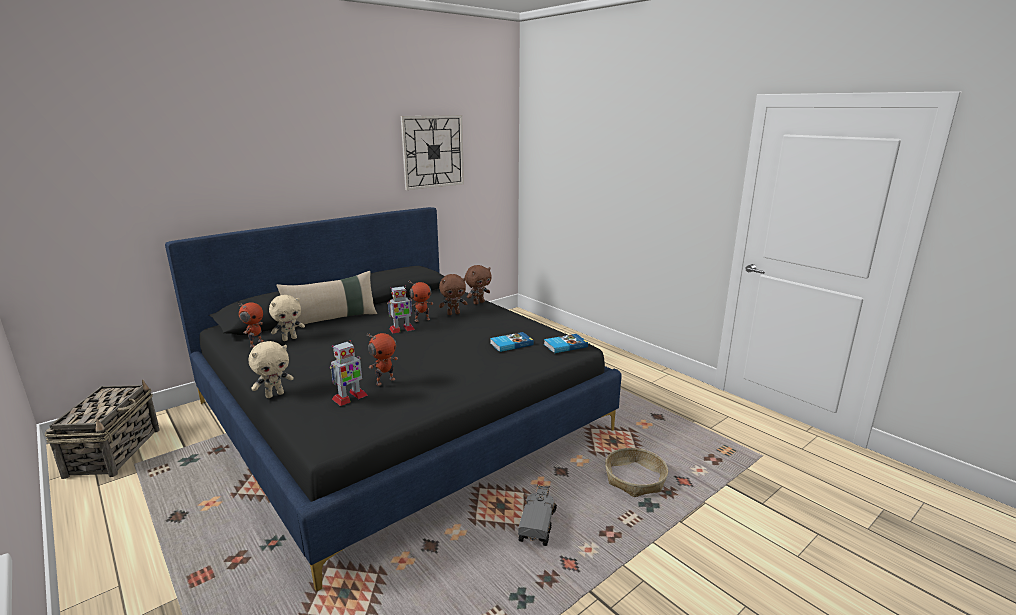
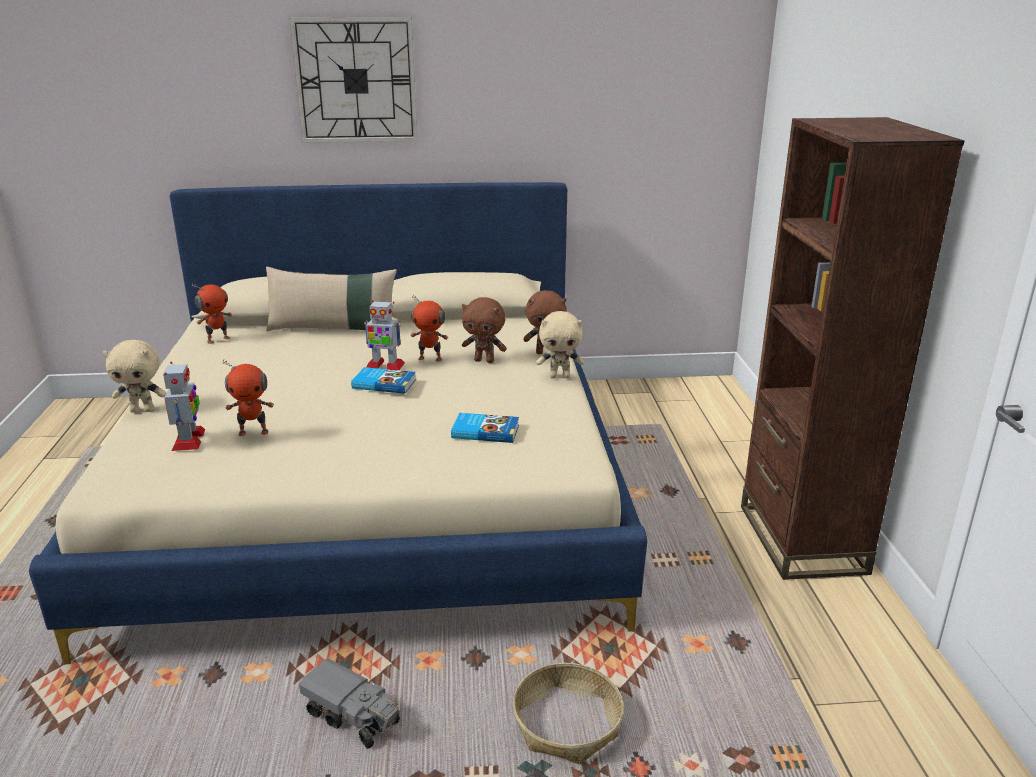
camera: 35 degrees right, 5 degrees up
(114, 451) = (90, 427): basket -> none
(289, 339) = (255, 343): beige plush toy -> beige plush toy (560, 376)
(349, 397) = (189, 440): toy robot -> toy robot turned 90 degrees counterclockwise
(398, 416) = (376, 489): black bed -> beige bed
(433, 151) = (582, 91): wall clock -> wall clock (356, 81)
(537, 526) = (354, 718): toy truck -> toy truck turned 75 degrees clockwise
(565, 345) = (556, 459): book -> book (384, 383)
(631, 367) = (801, 539): none -> brown bookcase

